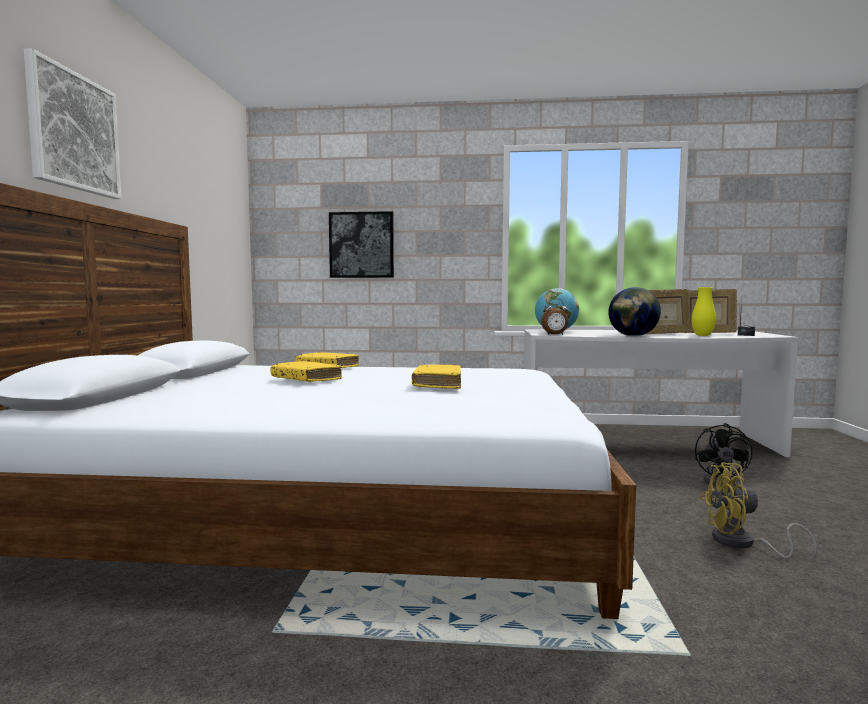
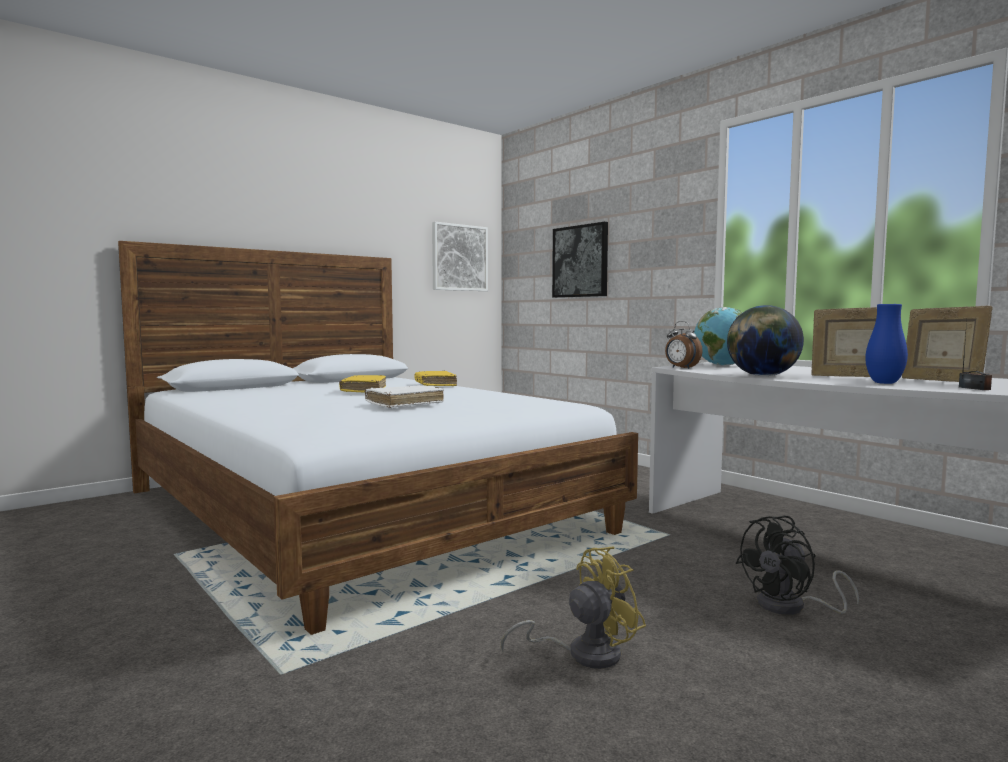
camera: 45 degrees right, 0 degrees up
(74, 132) = (271, 200): picture -> picture (459, 257)
(437, 384) = (404, 404): yellow book -> white book
(702, 335) = (884, 383): yellow vase -> blue vase
(742, 544) = (583, 653): yellow fan -> yellow fan turned 105 degrees clockwise

